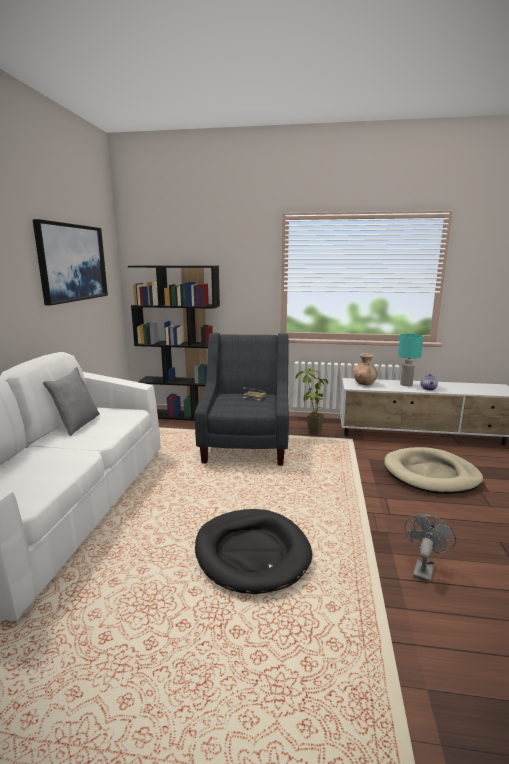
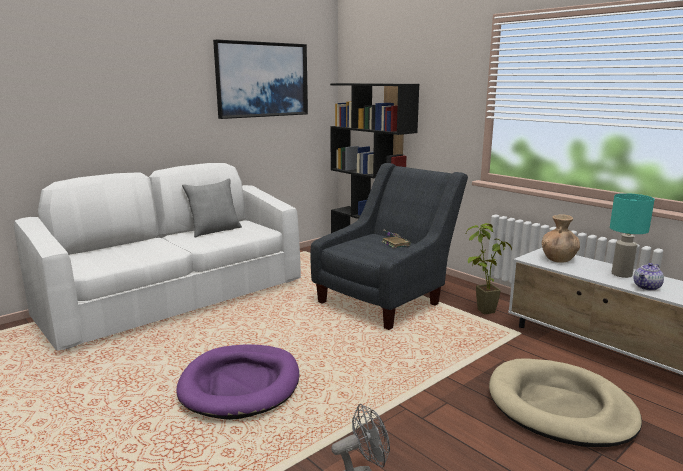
camera: 40 degrees right, 0 degrees up
(252, 553) = (240, 384): black dog bed -> purple dog bed

